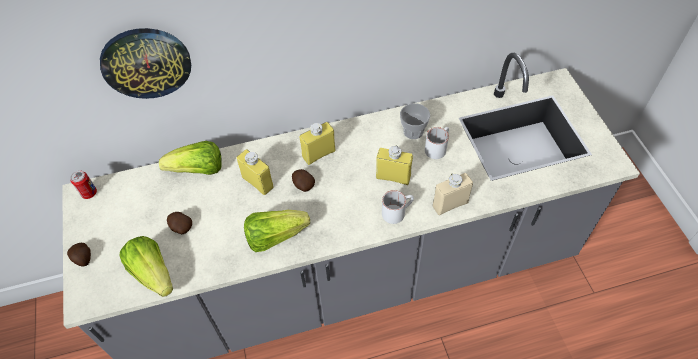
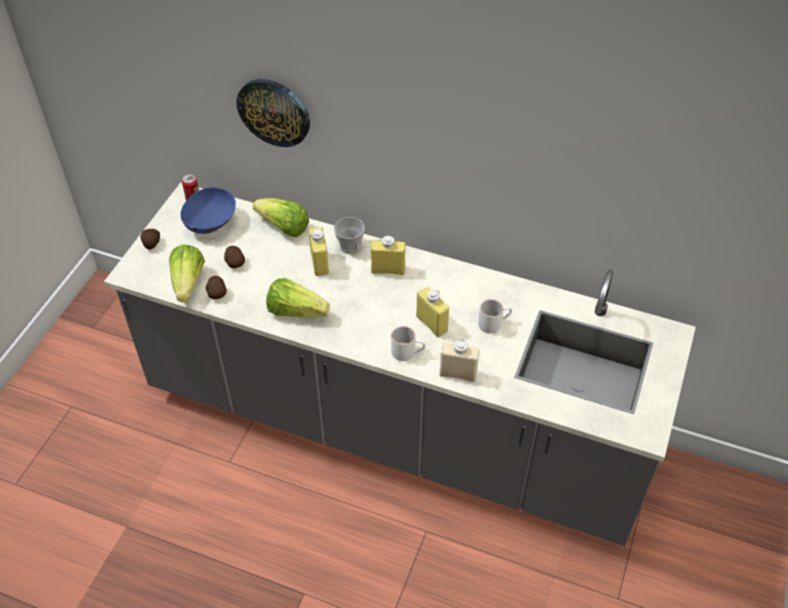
camera: 35 degrees right, 5 degrees down
(127, 205) = (211, 224): none -> blue bowl
(303, 185) = (352, 286): potato -> potato (217, 293)
(413, 131) = (486, 298): cup -> cup (350, 246)

